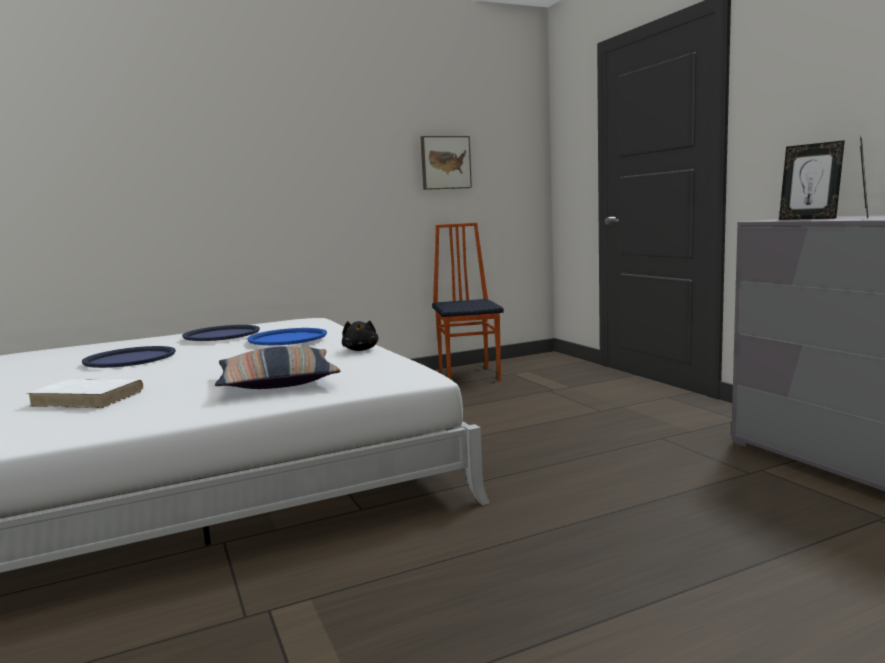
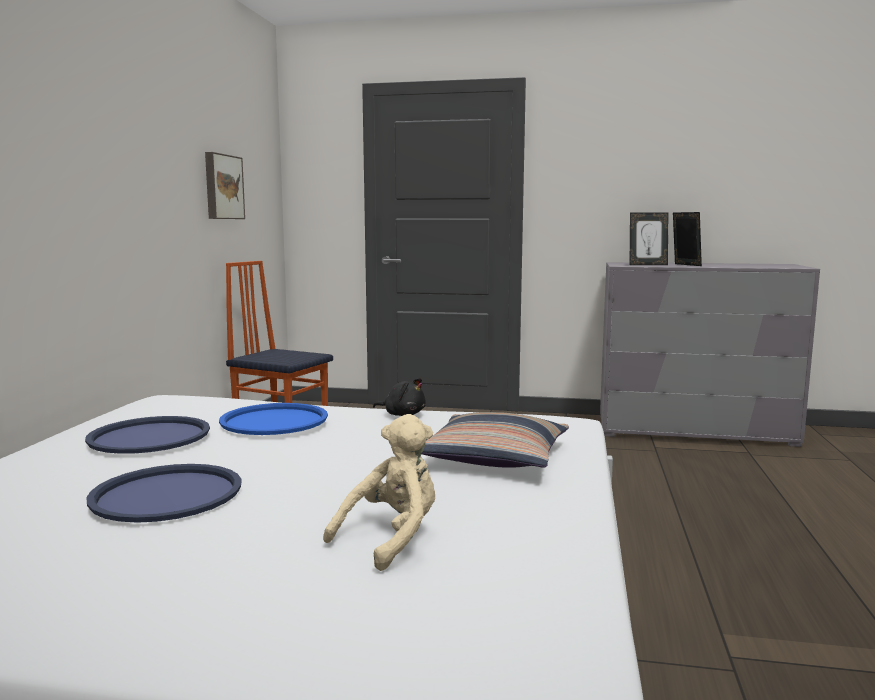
camera: 55 degrees left, 0 degrees up
(89, 398) = (392, 538): white book -> beige plush toy

